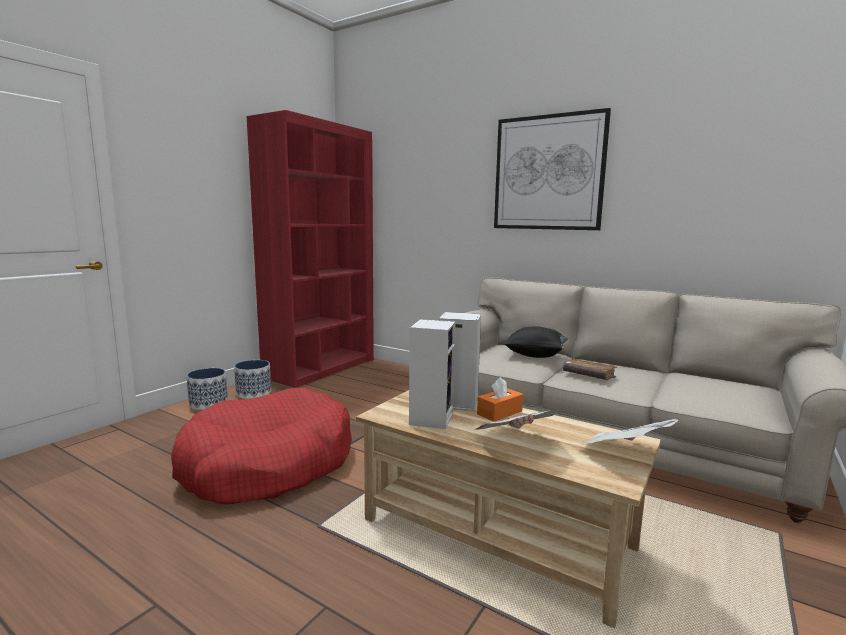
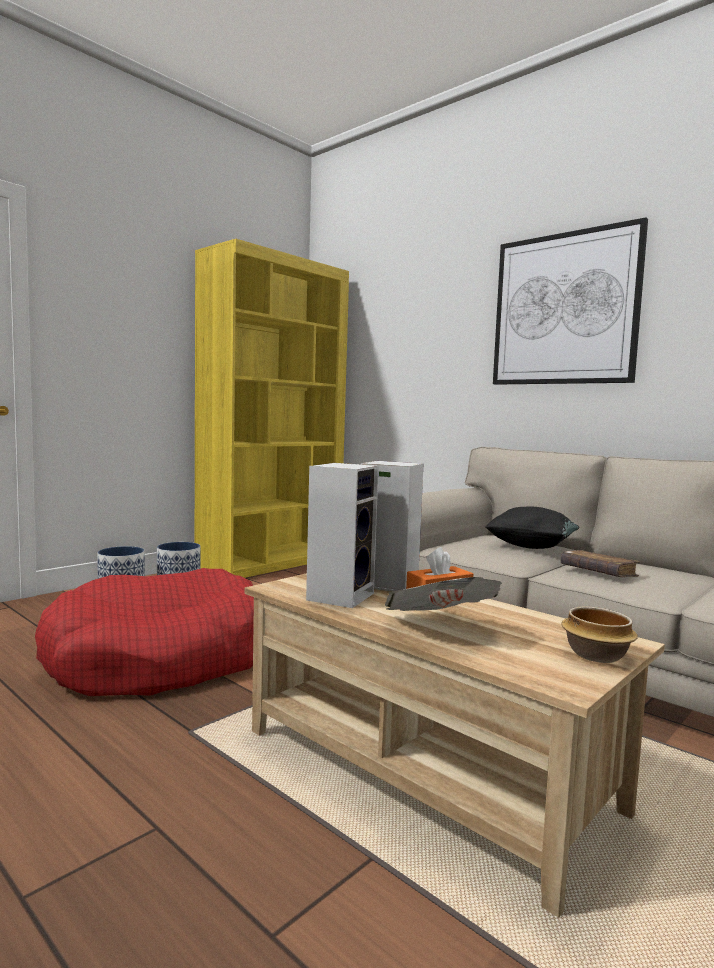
camera: 10 degrees right, 5 degrees down
(321, 368) = (271, 562): red bookcase -> yellow bookcase
(624, 454) = (595, 655): newspaper -> bowl

